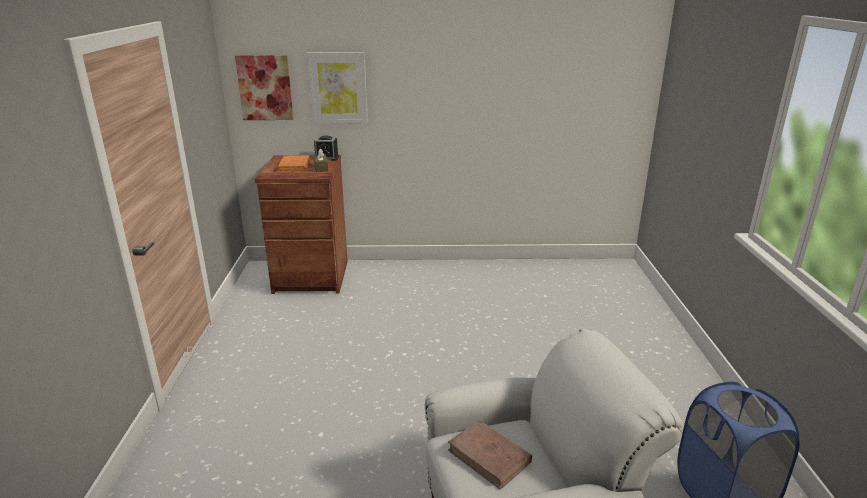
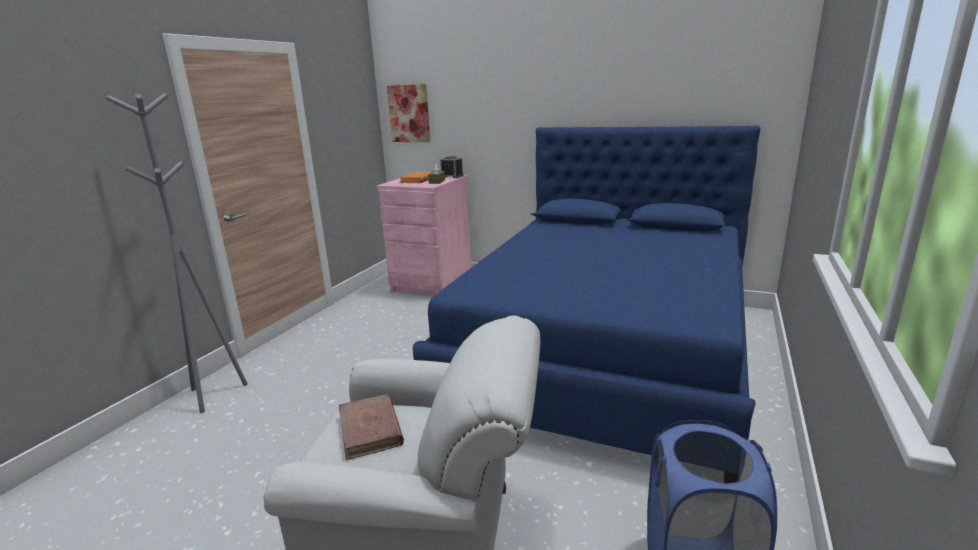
camera: 25 degrees right, 5 degrees down
(175, 462) = (215, 395): none -> grey clothes rack
(312, 277) = (433, 284): brown dresser -> pink dresser
(338, 88) = (465, 113): picture -> none
(535, 324) = (605, 352): none -> blue bed

